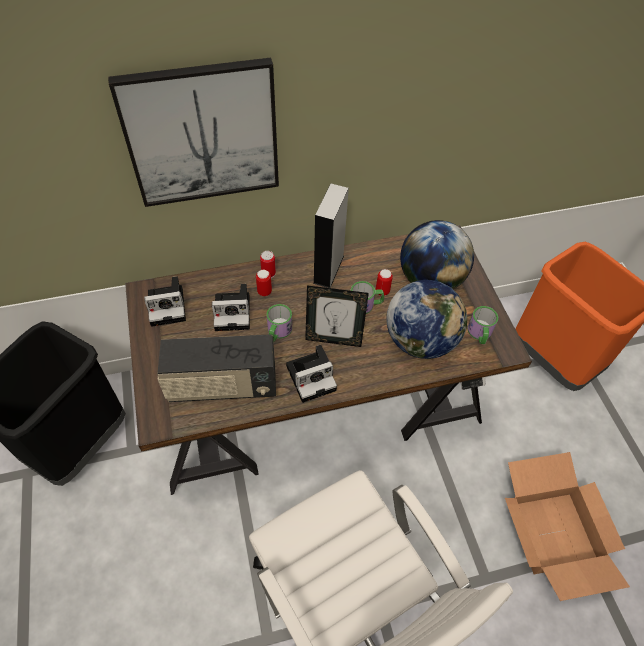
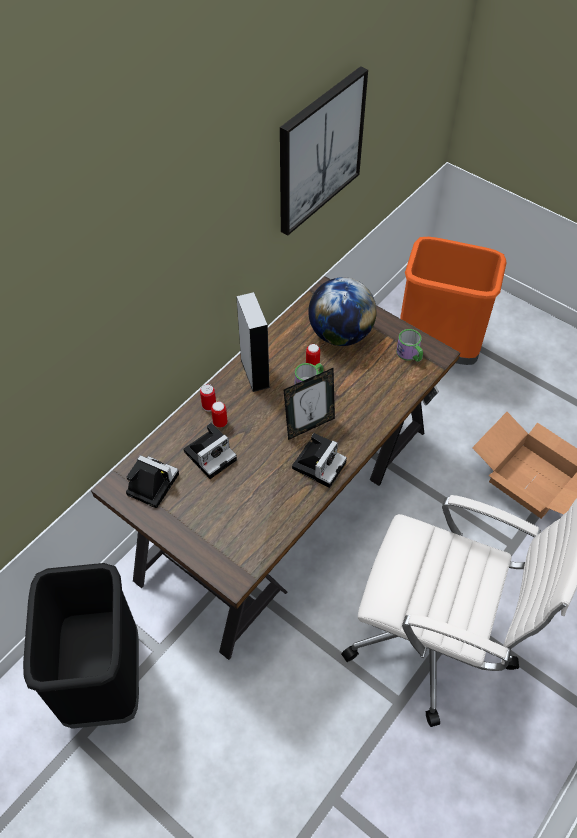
camera: 35 degrees left, 0 degrees up
(169, 306) = (150, 484): camera -> camera turned 105 degrees counterclockwise
(202, 134) = (136, 310): picture -> picture (319, 151)
(222, 386) = (258, 516): radio -> none
(278, 332) = (261, 447): mug -> none
(420, 340) = (373, 386): globe -> none

